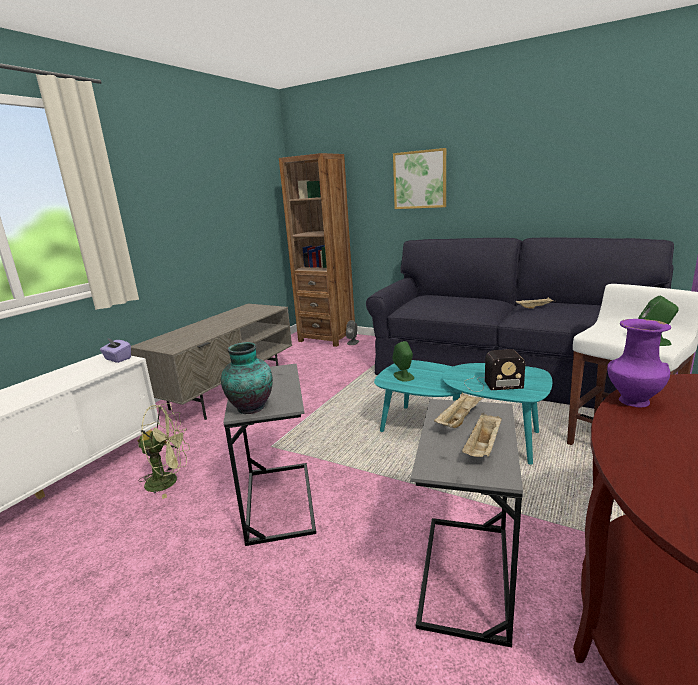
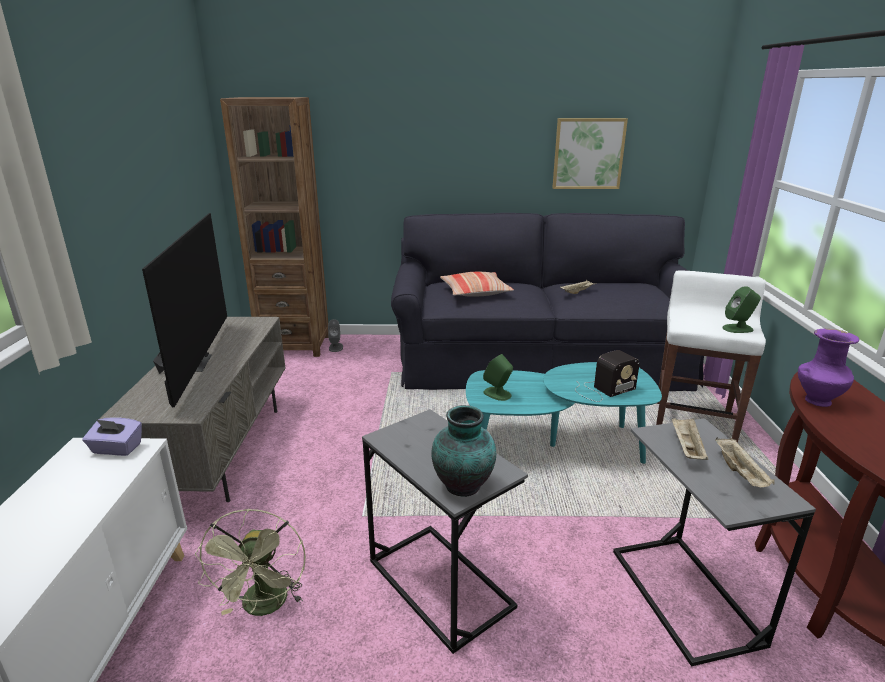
camera: 30 degrees left, 5 degrees up
(169, 481) = (264, 607): green fan -> green fan turned 120 degrees clockwise
(208, 325) = (193, 363): none -> television
(420, 179) = (417, 139): picture -> picture (588, 154)
(442, 301) = (475, 292): none -> pillow

